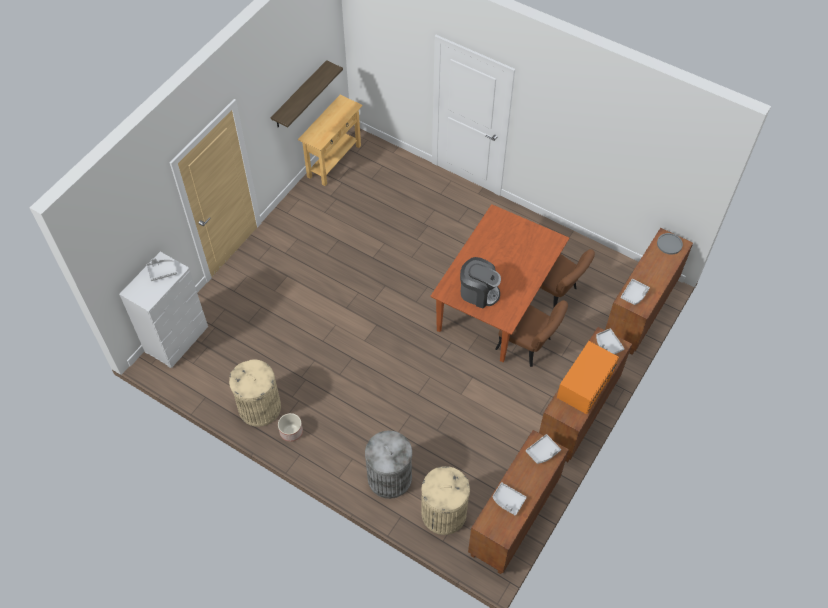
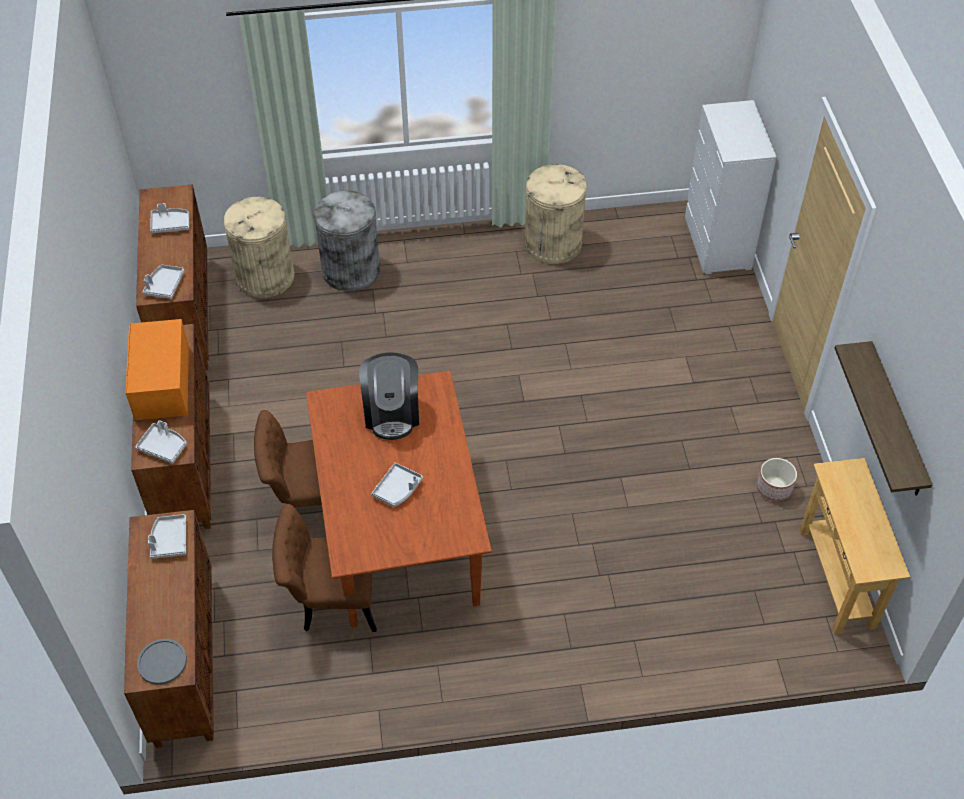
camera: 140 degrees right, 5 degrees down
(162, 271) = (744, 141): grey tray -> grey tray (398, 489)
(291, 431) = (496, 245): planter -> planter (774, 488)
(478, 292) = (392, 413): coffee machine -> coffee machine turned 75 degrees counterclockwise

